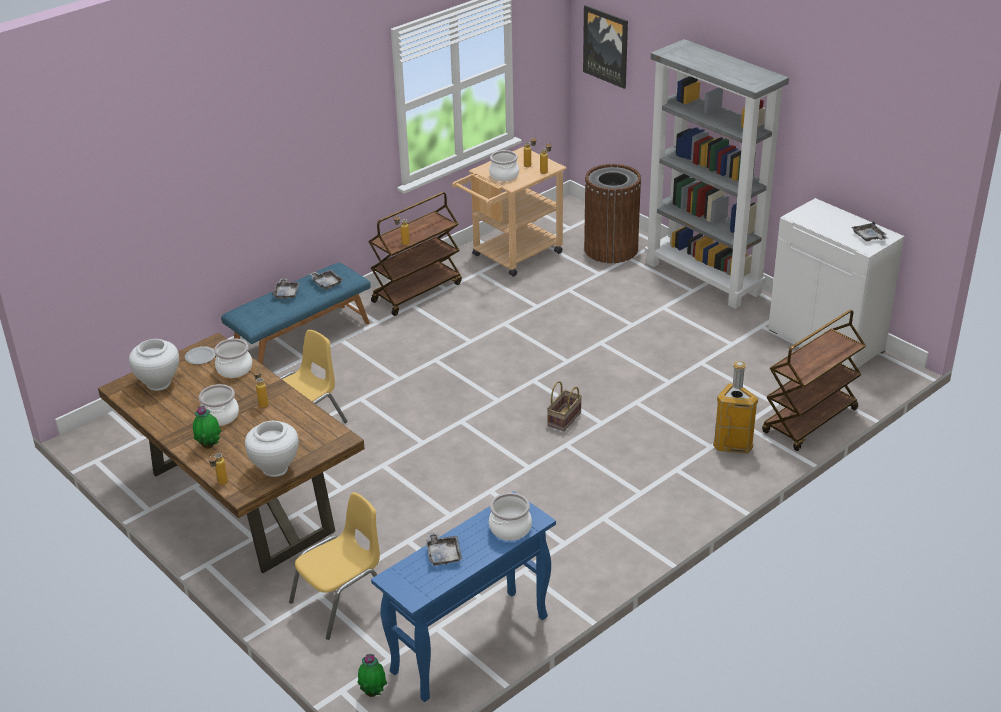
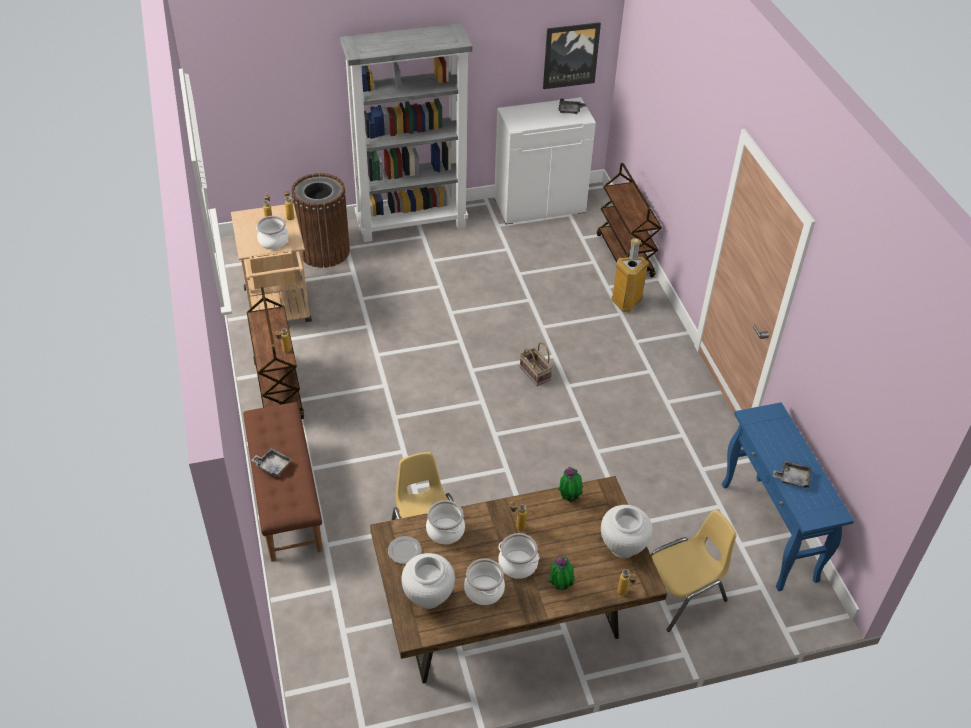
camera: 65 degrees left, 10 degrees up
(301, 340) = (285, 497): blue bench -> brown bench
(326, 283) = (281, 431): grey tray -> none
(343, 601) = (681, 594): yellow chair -> yellow chair turned 75 degrees clockwise
(373, 693) = (795, 610): potted plant -> potted plant (569, 497)
(510, 528) = (779, 429): cooking pot -> cooking pot (484, 590)
(606, 46) = (238, 82): picture -> picture (570, 55)

